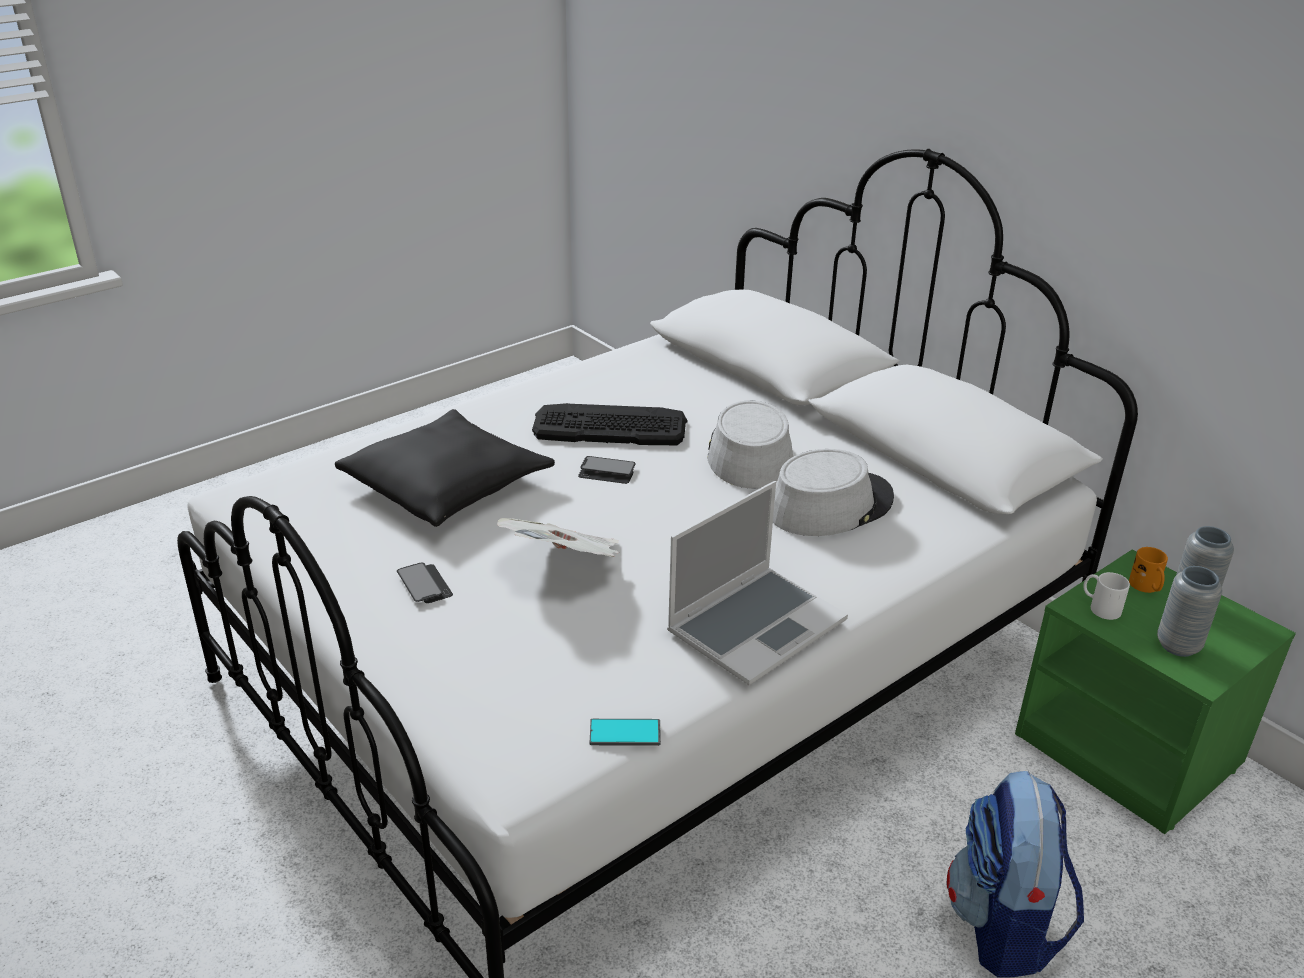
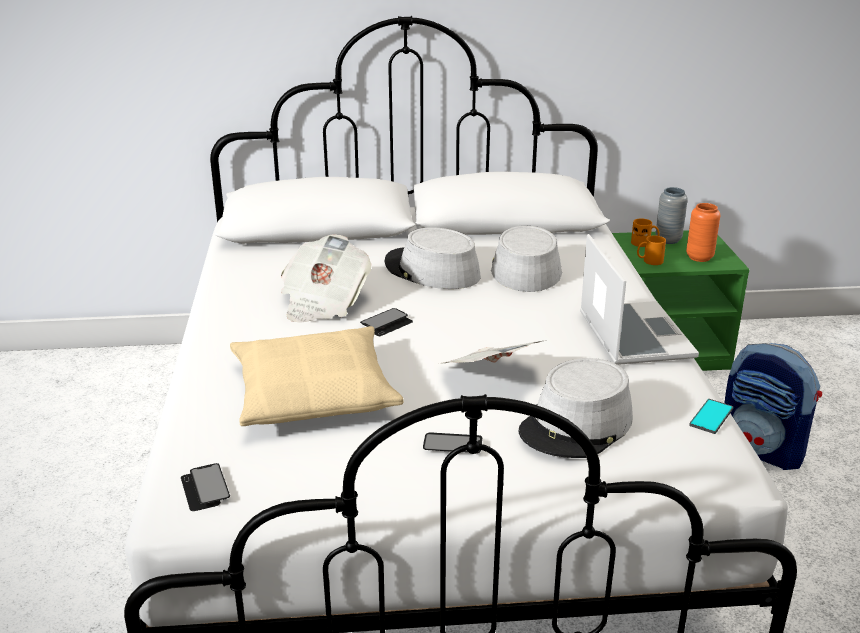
camera: 55 degrees left, 5 degrees down
(268, 495) = (205, 489): none -> phone
(447, 484) = (313, 392): black pillow -> beige pillow
(522, 645) = (577, 425): none -> grey hat
(609, 426) = (323, 303): keyboard -> newspaper
(1099, 607) = (649, 261): white mug -> orange mug
(1178, 646) = (699, 257): grey vase -> orange vase

